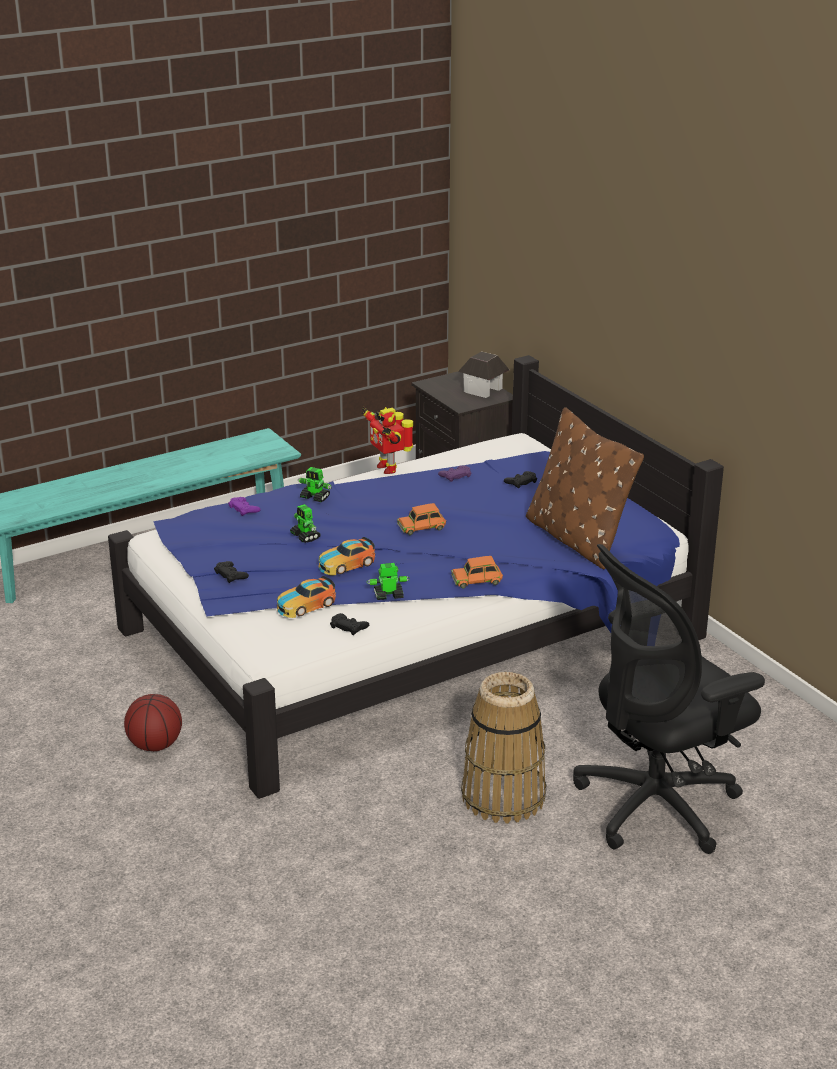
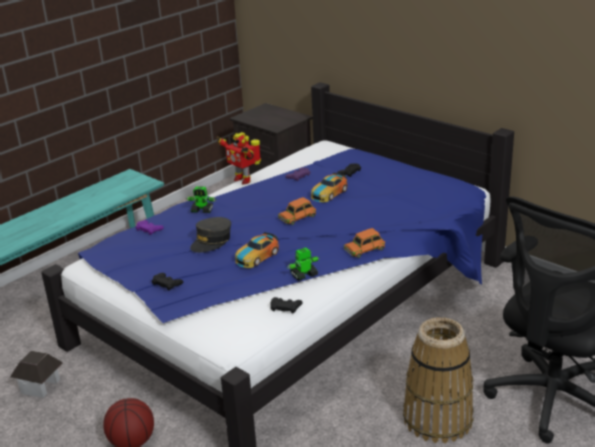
camera: 15 degrees left, 0 degrees up
(305, 537) = (211, 241): toy robot -> grey cap
(305, 605) = (242, 296): toy car -> toy car (328, 193)
(483, 390) = (284, 115): toy house -> toy house (40, 386)
(576, 539) = (417, 205): brown pillow -> none

